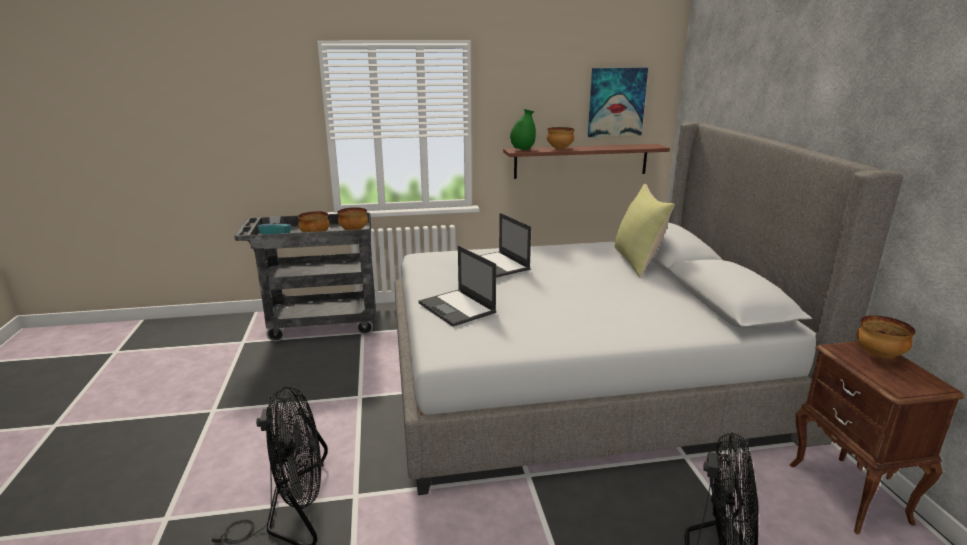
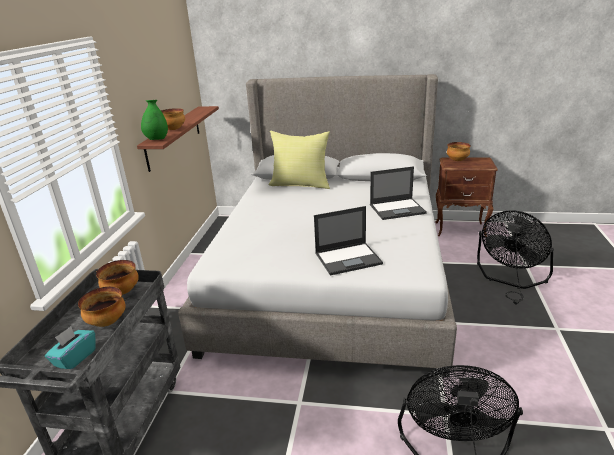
camera: 70 degrees left, 5 degrees up
(497, 265) = (274, 230): laptop -> laptop (398, 209)
(616, 102) = (176, 78): picture -> none

